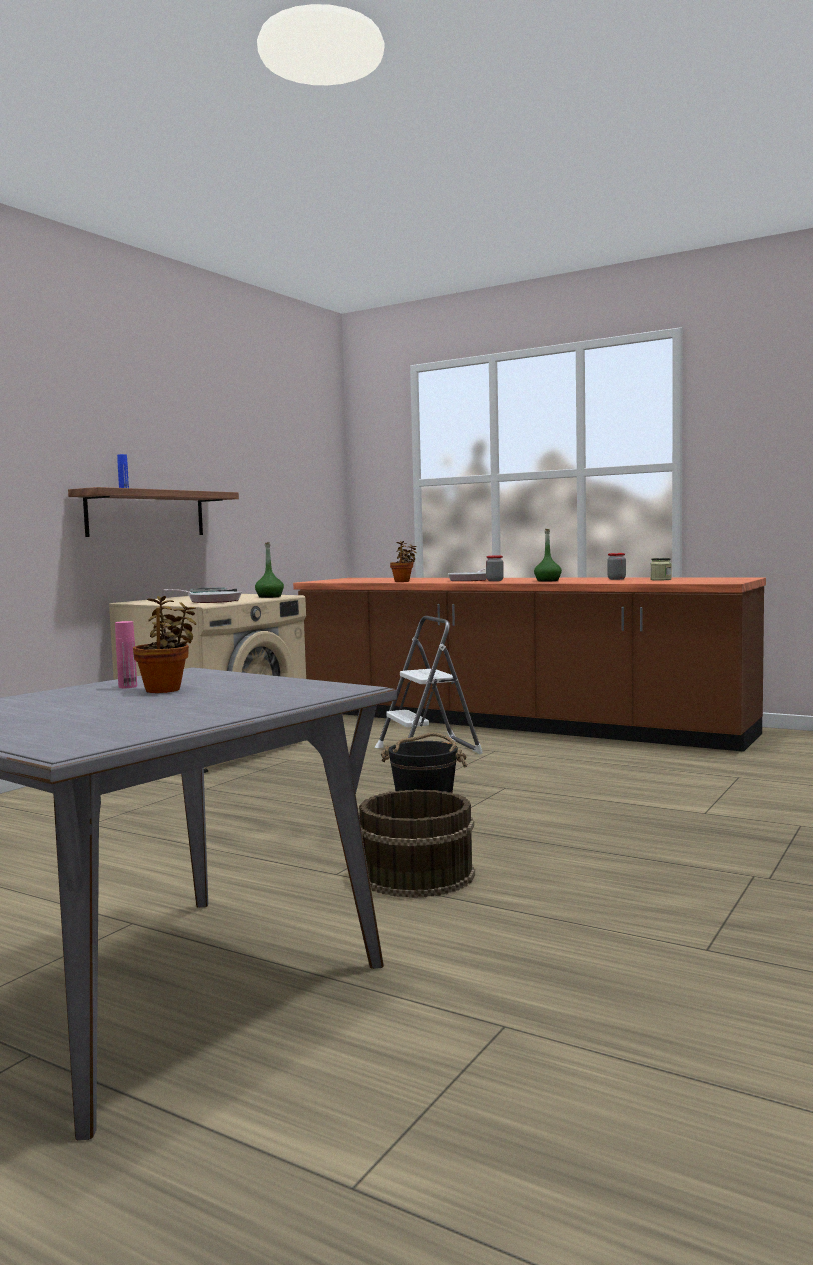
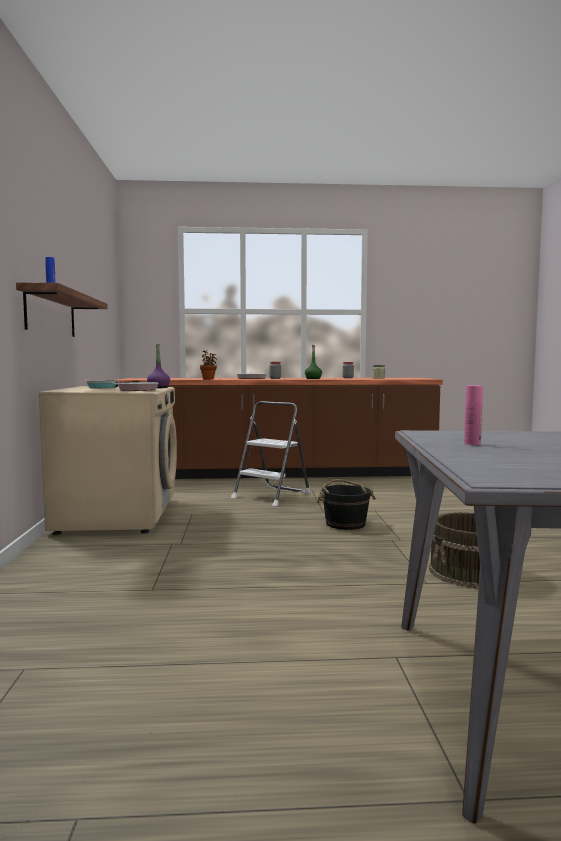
camera: 35 degrees left, 0 degrees up
(166, 689) = (515, 443): potted plant -> none
(269, 597) = (158, 387): green bottle -> purple bottle

